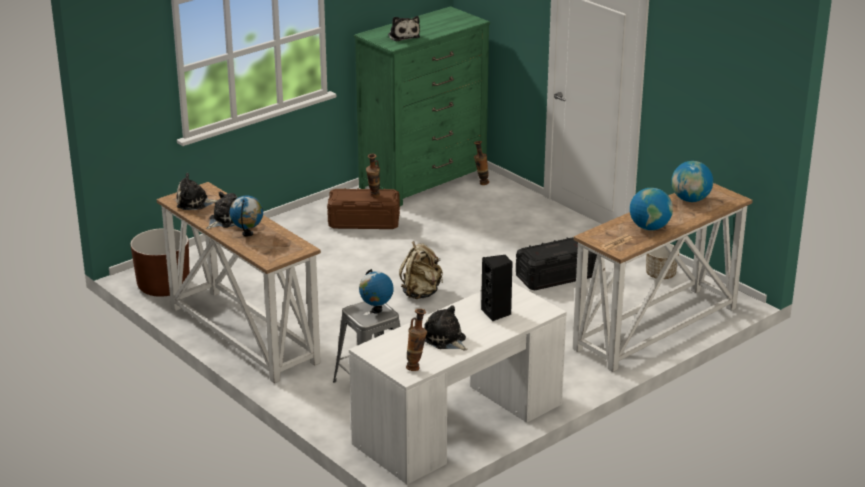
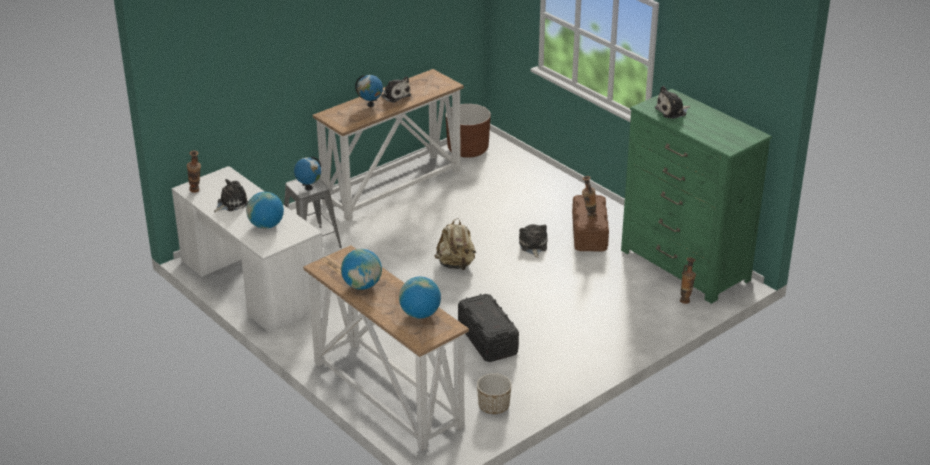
camera: 90 degrees right, 5 degrees up
(194, 203) = (424, 82): plush toy -> plush toy (533, 246)
(496, 313) = (266, 225): black speaker -> globe

